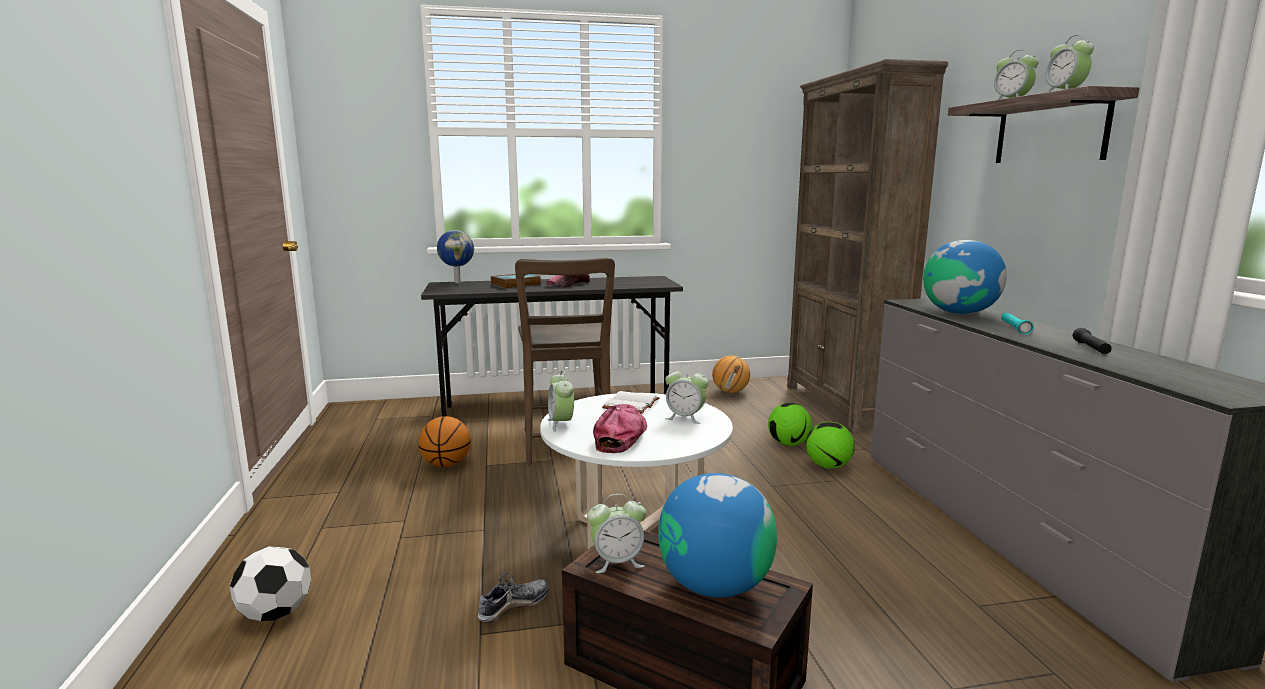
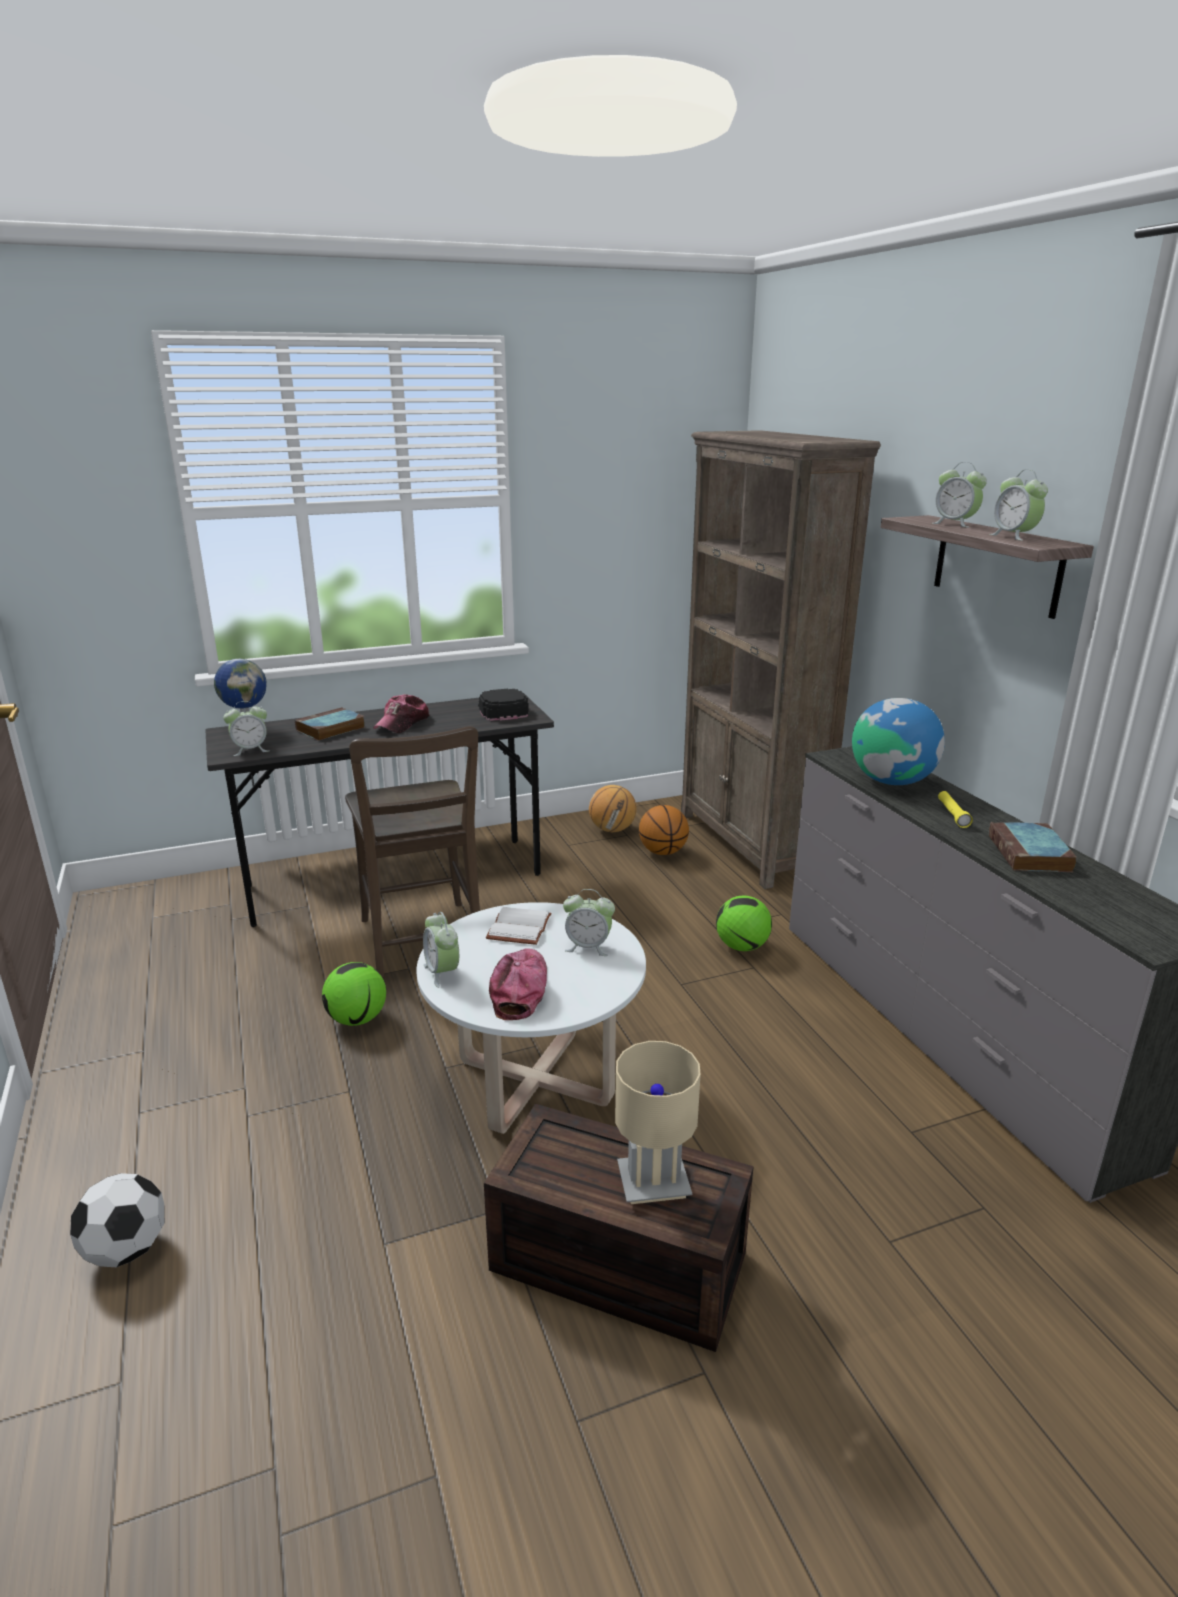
camera: 10 degrees left, 10 degrees up
(446, 465) = (273, 990): basketball -> basketball (662, 852)
(513, 606) = (413, 1200): shoe -> none
(617, 562) = (543, 1164): alarm clock -> alarm clock (250, 750)
(645, 281) = (501, 710): none -> black cap
(715, 585) = (653, 1183): globe -> beige table lamp
(788, 444) = (693, 914): football -> football (357, 1019)
(1014, 328) = (952, 814): turquoise flashlight -> yellow flashlight
(1091, 348) = (1030, 854): black flashlight -> book

